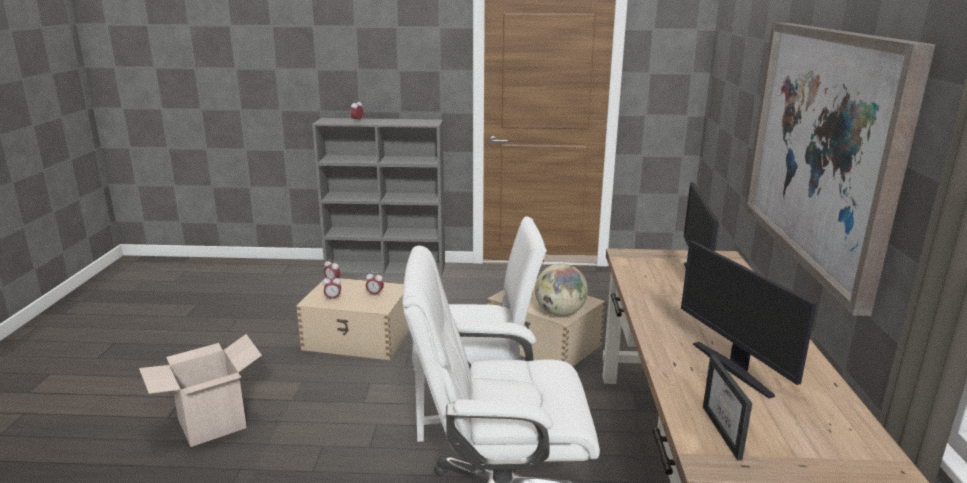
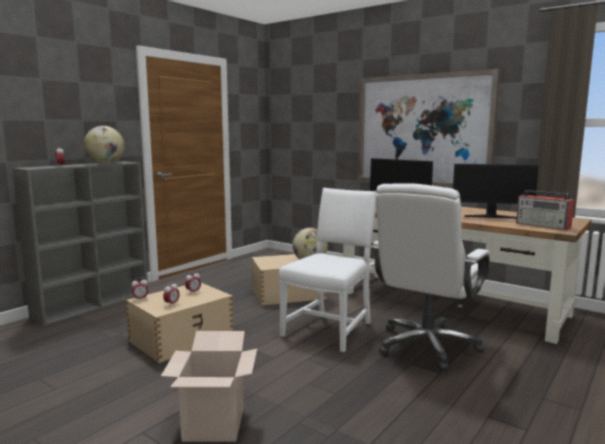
camera: 55 degrees left, 10 degrees down
(408, 121) = (106, 163): none -> globe
(730, 433) = (543, 226): picture frame -> radio

